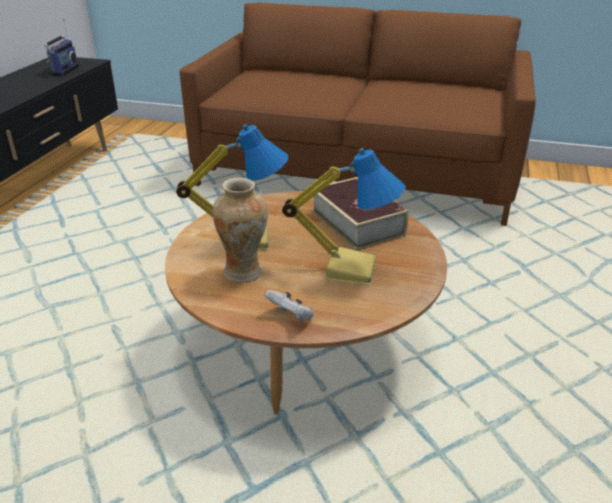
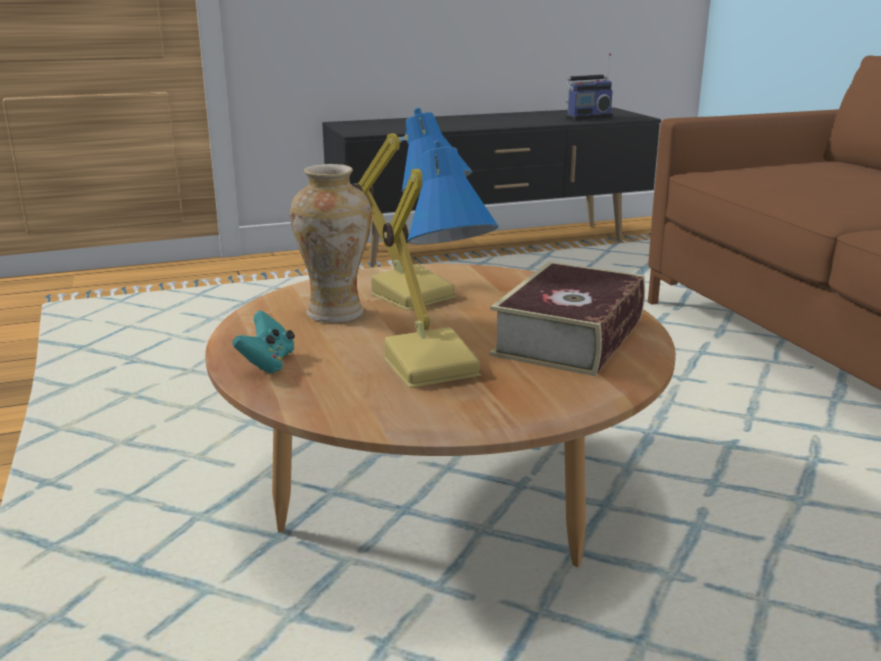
camera: 55 degrees right, 10 degrees down
(291, 317) = (267, 363): white game controller -> turquoise game controller

